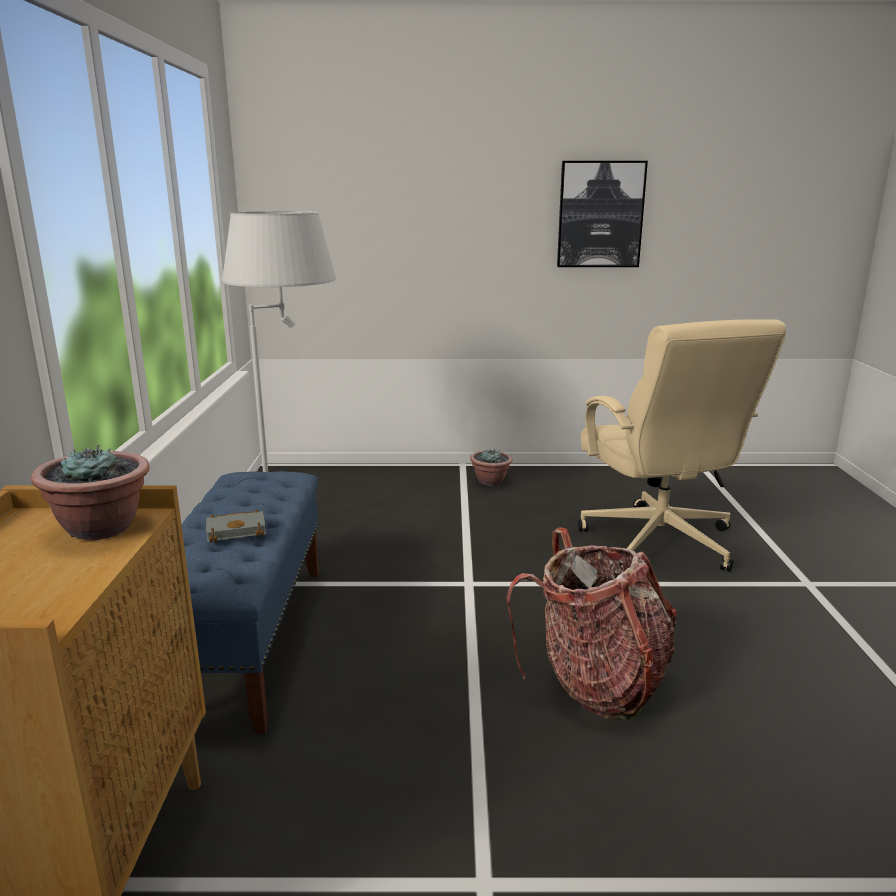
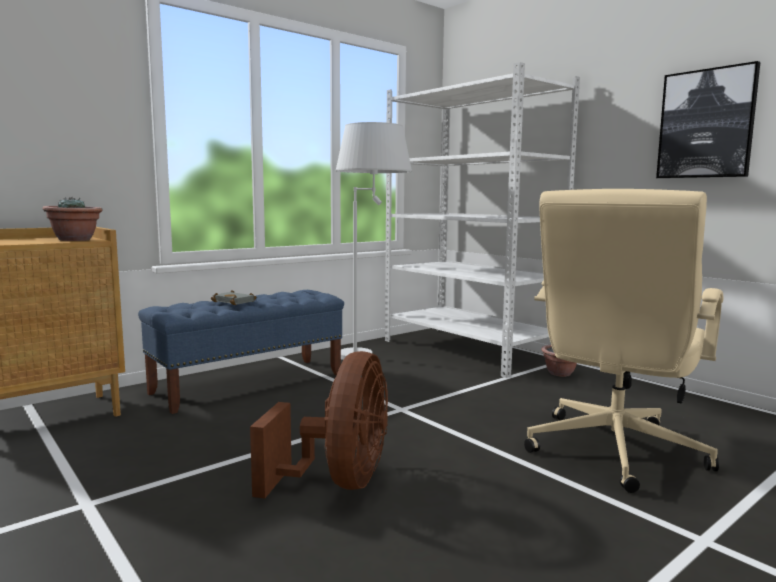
camera: 50 degrees right, 10 degrees down
(364, 484) = (468, 350): none -> white bookcase
(597, 683) = (339, 482): backpack -> brown fan

